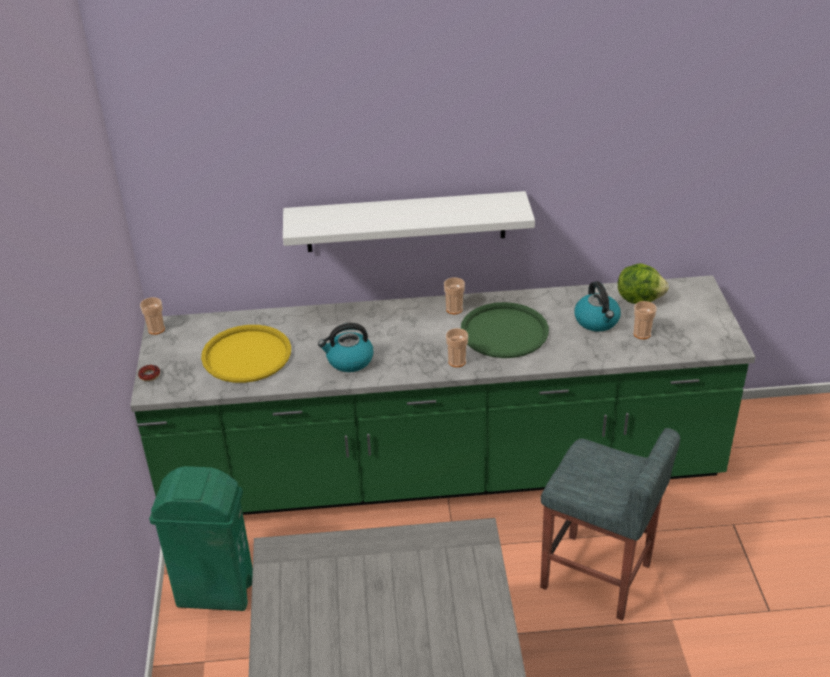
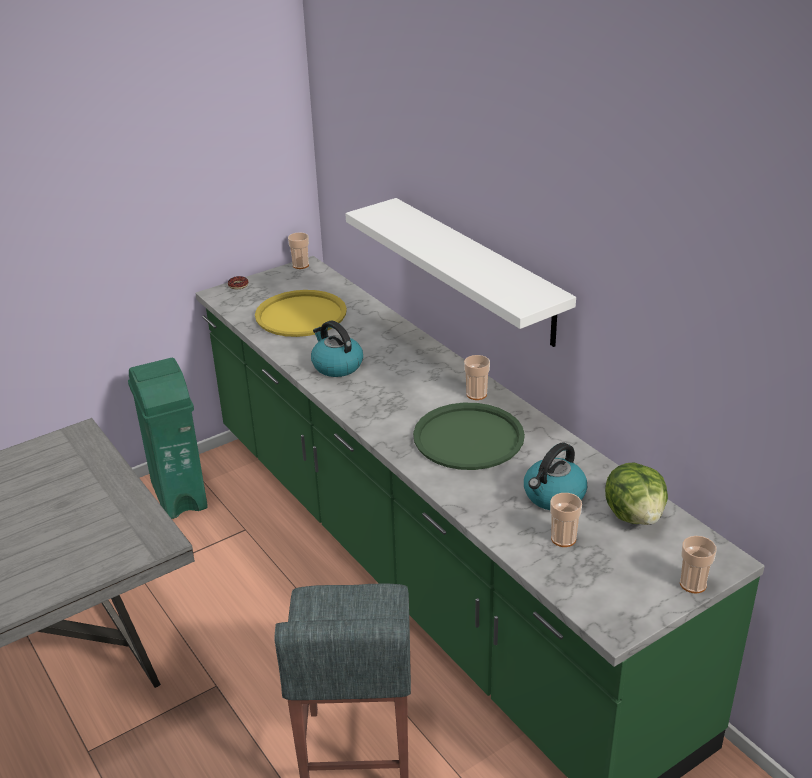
camera: 60 degrees right, 5 degrees down
(457, 361) = (389, 425): cup -> cup (693, 584)

